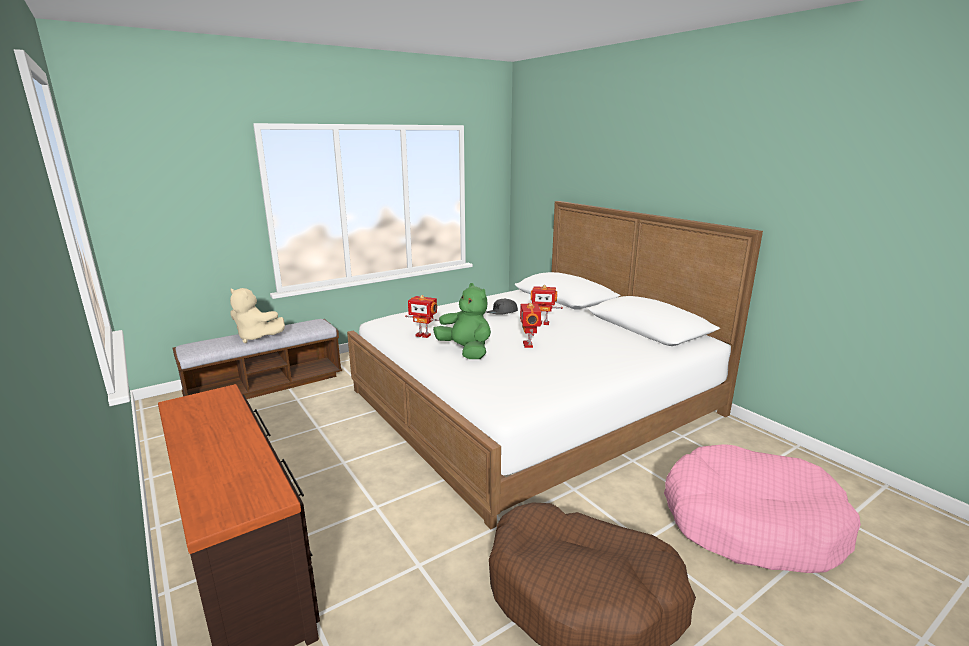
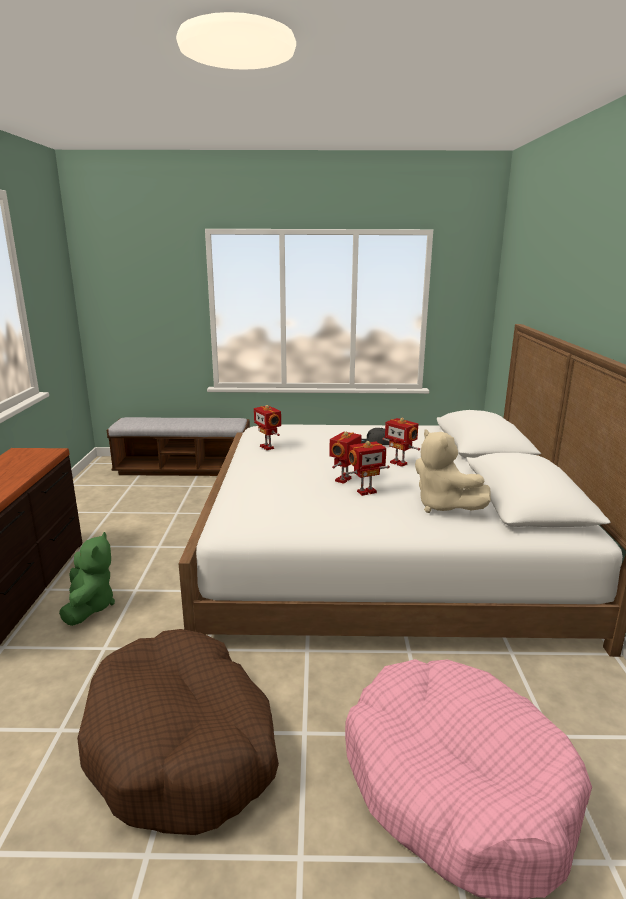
camera: 35 degrees right, 0 degrees up
(256, 337) = (175, 423): beige plush toy -> beige plush toy (443, 506)
(466, 351) = (276, 470): green plush toy -> green plush toy (89, 607)
(558, 349) = (366, 491): none -> toy robot

